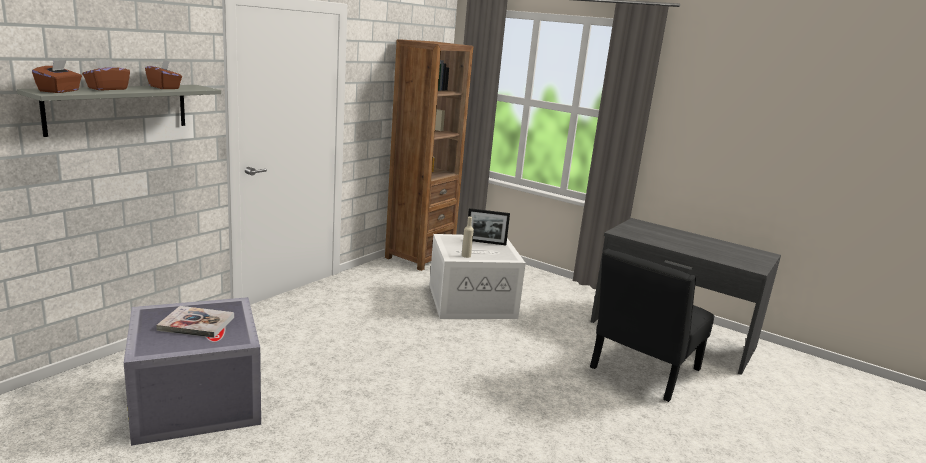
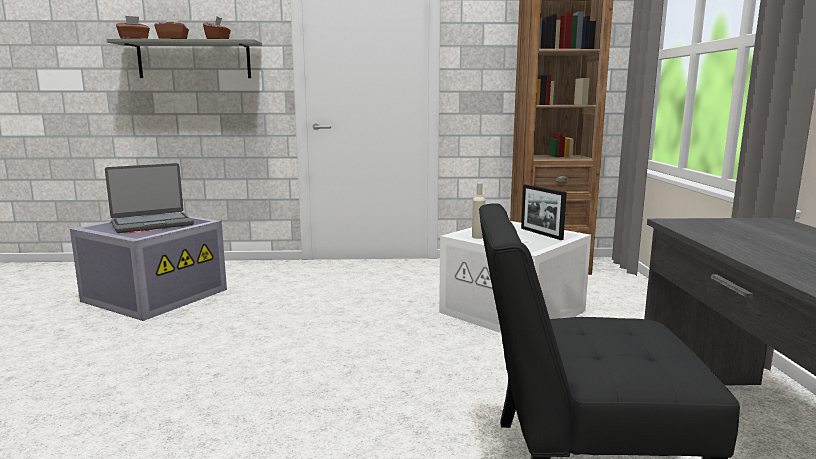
camera: 55 degrees right, 5 degrees down
(196, 323) = (152, 224): book -> laptop

